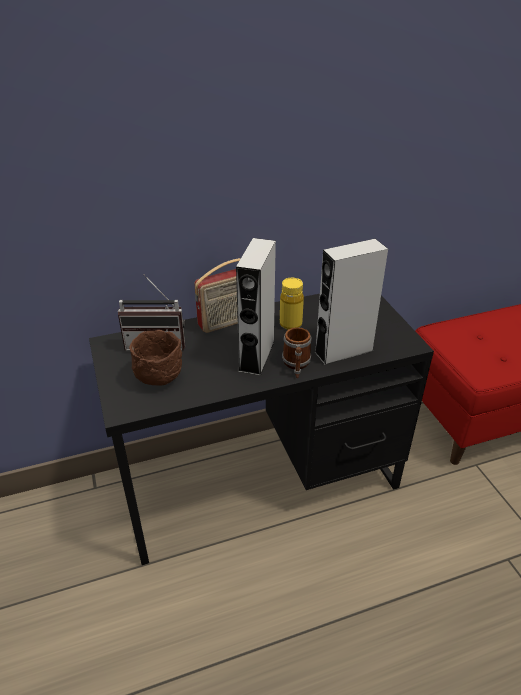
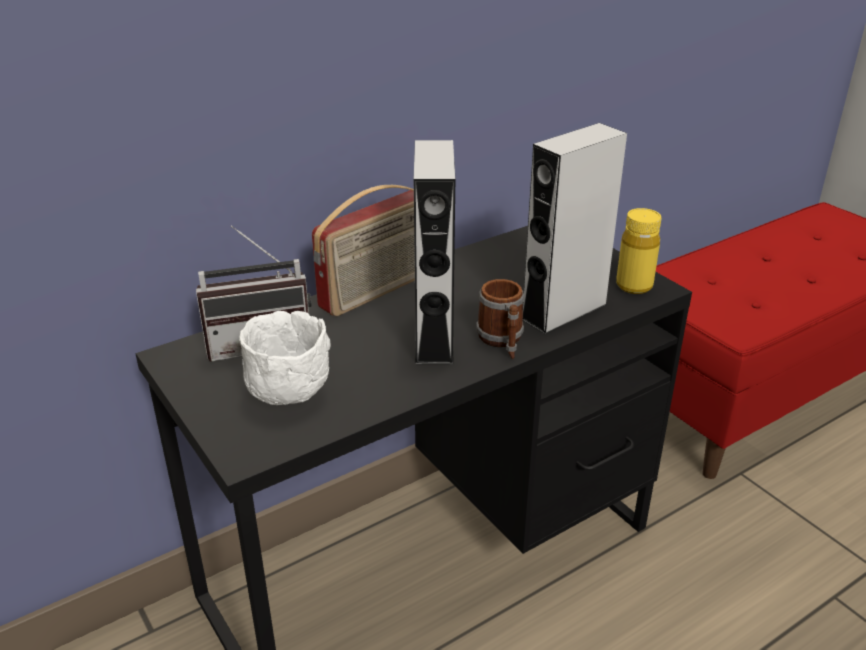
camera: 15 degrees left, 5 degrees down
(158, 379) = (288, 396): brown bowl -> white bowl
(290, 324) = (465, 286): yellow bottle -> yellow bottle (634, 286)

